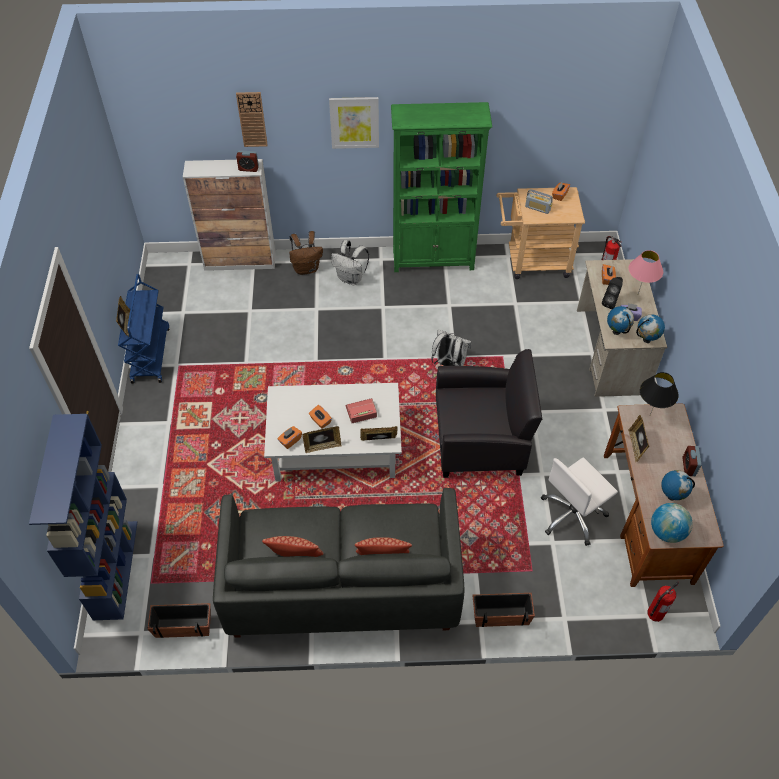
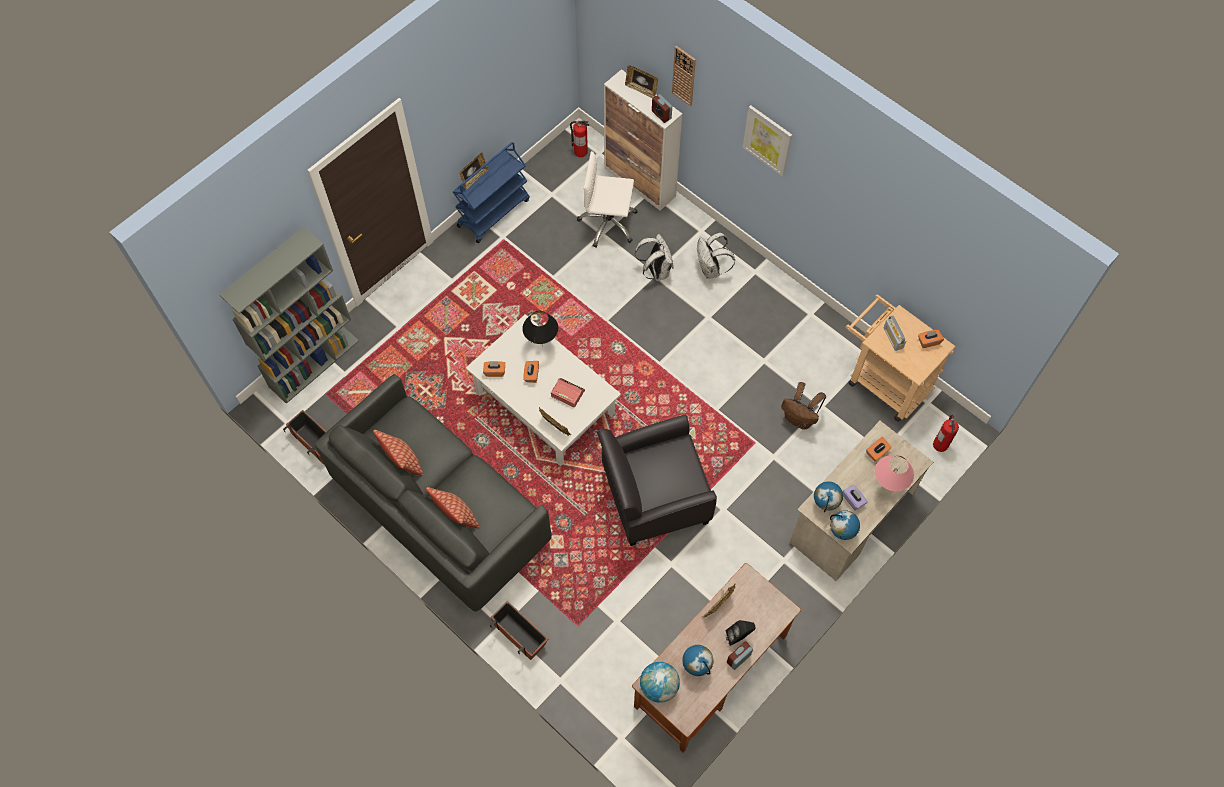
camera: 45 degrees right, 10 degrees up
(115, 569) = (314, 363): blue bookcase -> grey bookcase
(306, 268) = (685, 231): brown backpack -> brown backpack (799, 419)
(322, 446) = (511, 396): picture frame -> picture frame (641, 90)
(433, 260) = (798, 308): green bookcase -> none
(449, 364) = (704, 412): white backpack -> white backpack (656, 271)
(480, 442) = (654, 496): black armchair -> black armchair turned 120 degrees clockwise
(572, 515) = (655, 616): white office chair -> white office chair (608, 224)
(610, 302) = (853, 475): black speaker -> black speaker (739, 637)
(650, 415) = (761, 593): black table lamp -> black table lamp (542, 346)
(655, 613) = (628, 742): fire extinguisher -> fire extinguisher (580, 151)

